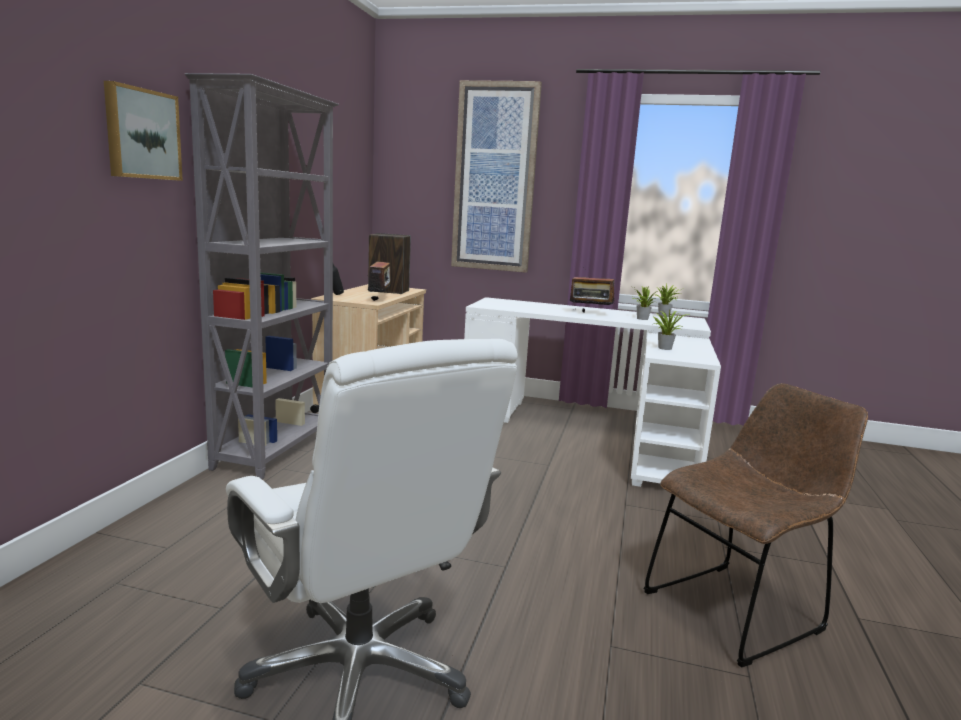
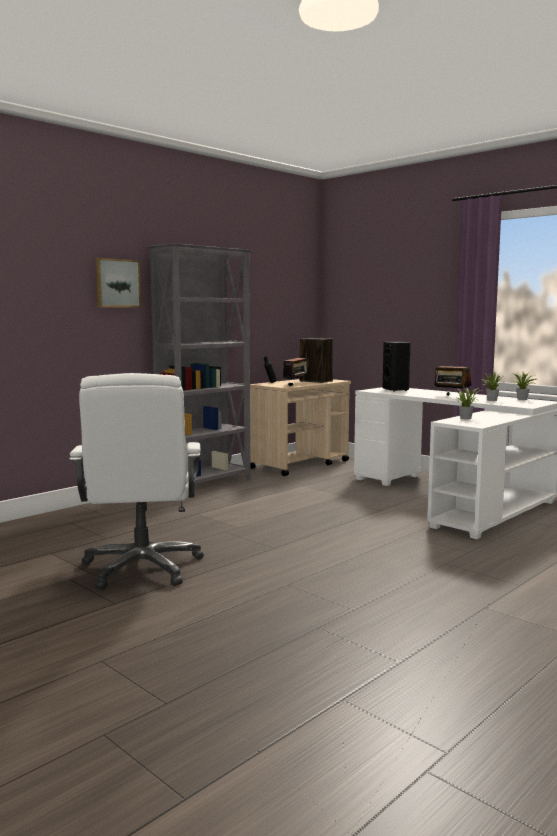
camera: 30 degrees right, 5 degrees down
(495, 178) = (401, 290): picture -> none
(509, 304) = (396, 390): none -> black speaker
(738, 609) = (398, 588): brown chair -> none

